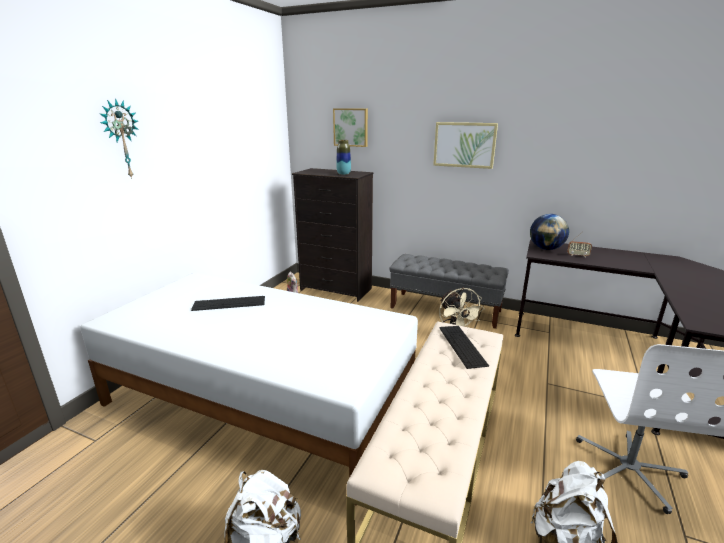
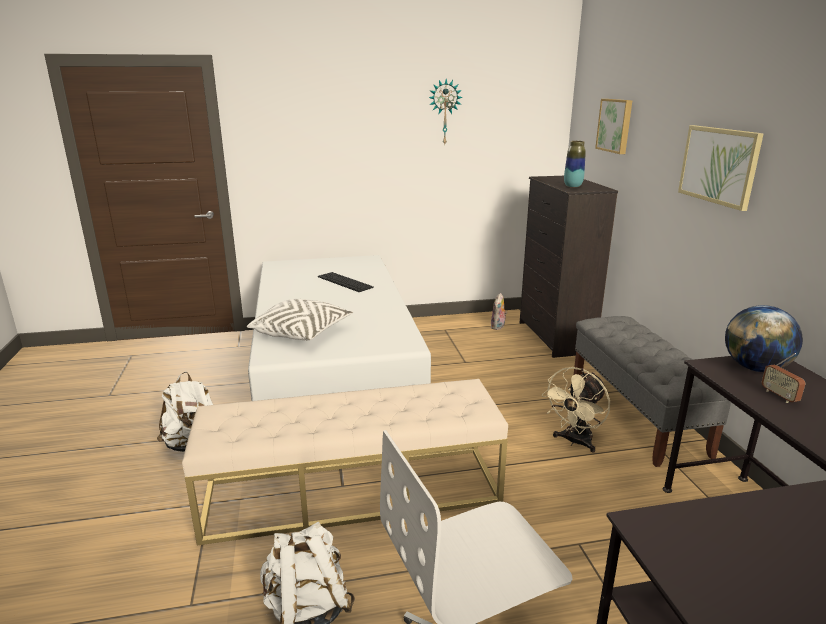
camera: 55 degrees right, 0 degrees up
(121, 139) = (329, 122): wall clock -> wall clock (444, 112)
(313, 355) = (302, 332): none -> white pillow
(462, 345) = (437, 402): keyboard -> none

